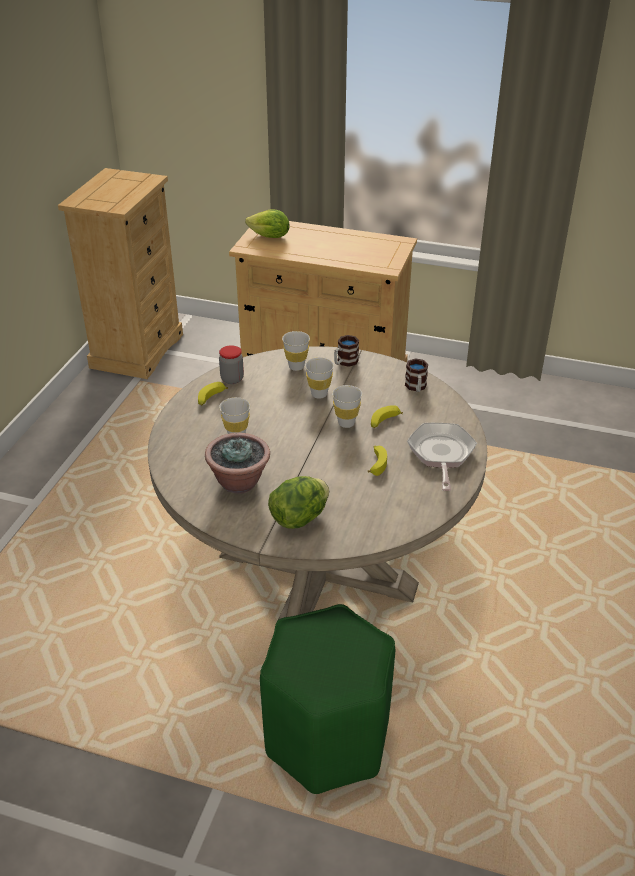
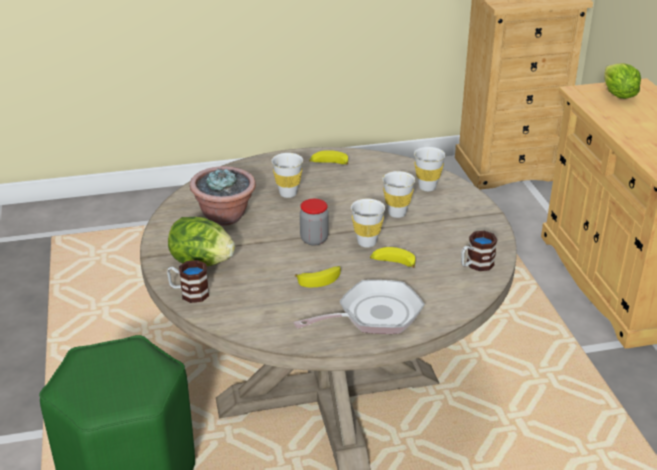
camera: 60 degrees right, 5 degrees down
(232, 379) = (369, 163): jar -> jar (314, 239)
(344, 362) = (467, 210): mug -> mug (189, 293)

